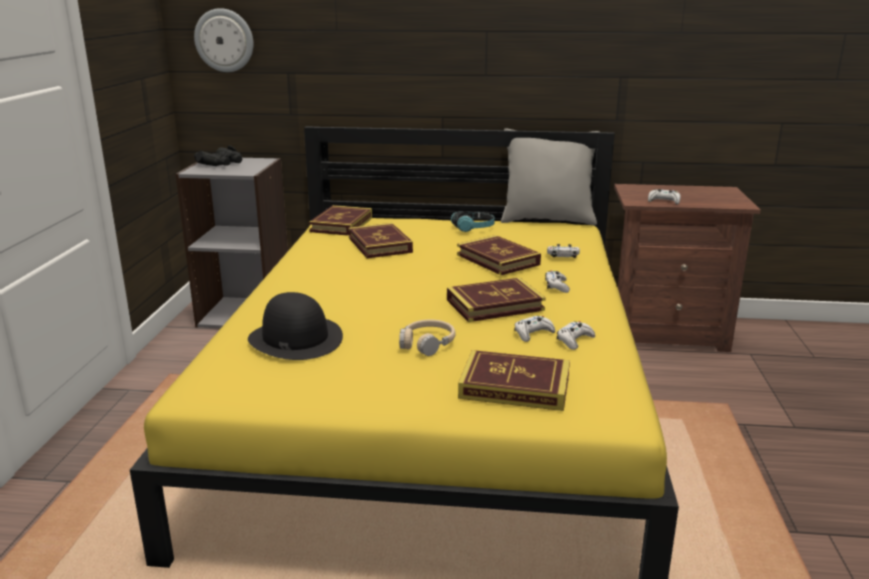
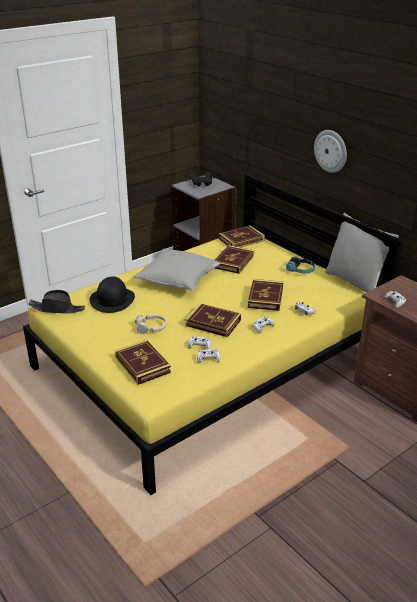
camera: 45 degrees right, 10 degrees up
(219, 388) = (57, 309): none -> black hat
(224, 40) = (221, 111): wall clock -> wall clock (331, 151)
(345, 284) = (177, 279): none -> grey pillow

